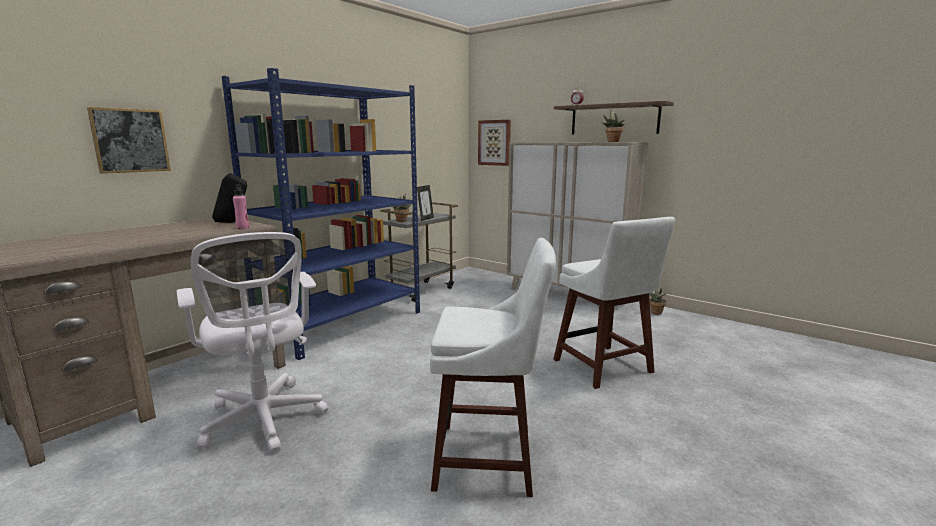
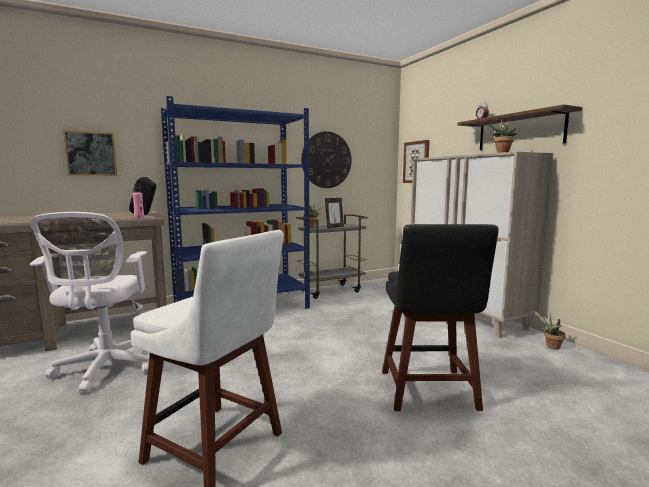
camera: 25 degrees right, 5 degrees down
(405, 141) = (326, 160): none -> wall clock
(605, 368) = (429, 392): white chair -> black chair

